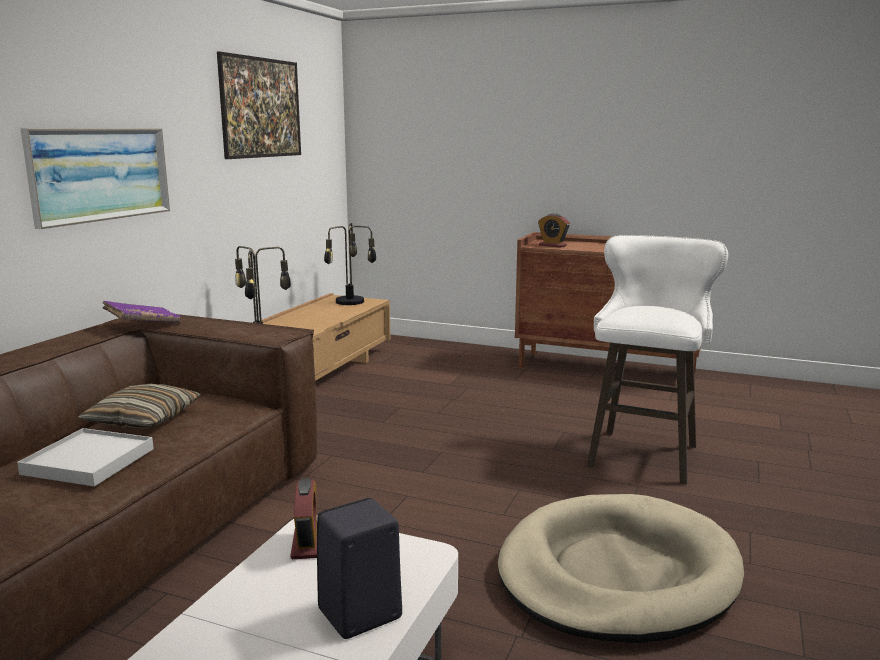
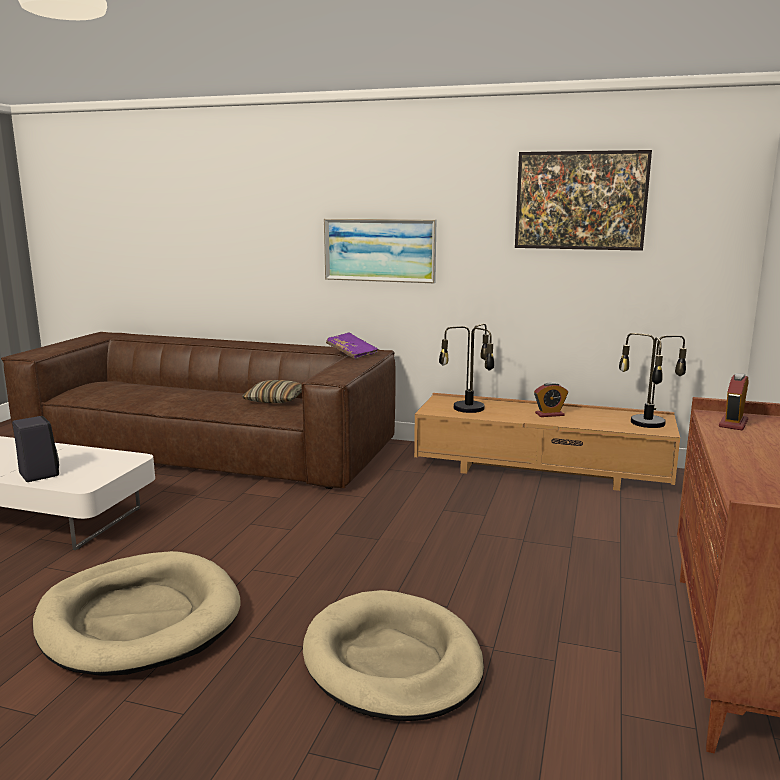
camera: 85 degrees right, 0 degrees up
(89, 461) = (212, 399): white tray -> none
(307, 544) = (116, 459): alarm clock -> alarm clock (549, 414)
(644, 453) = (392, 661): white stool -> beige dog bed

